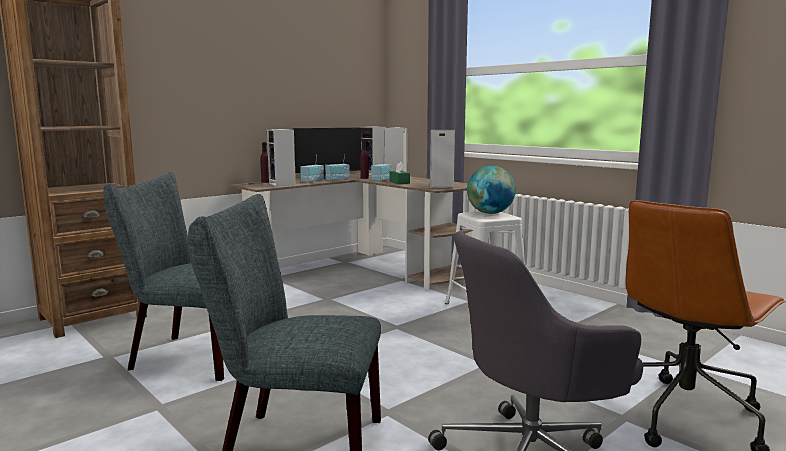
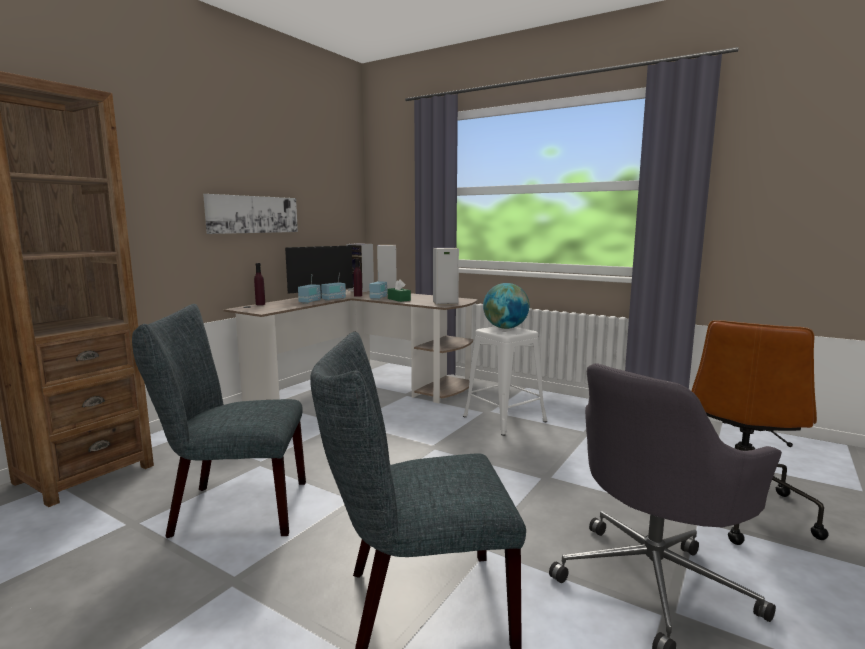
camera: 15 degrees left, 0 degrees up
(262, 96) = (253, 214): none -> picture
(283, 184) = (282, 306): speaker -> none

